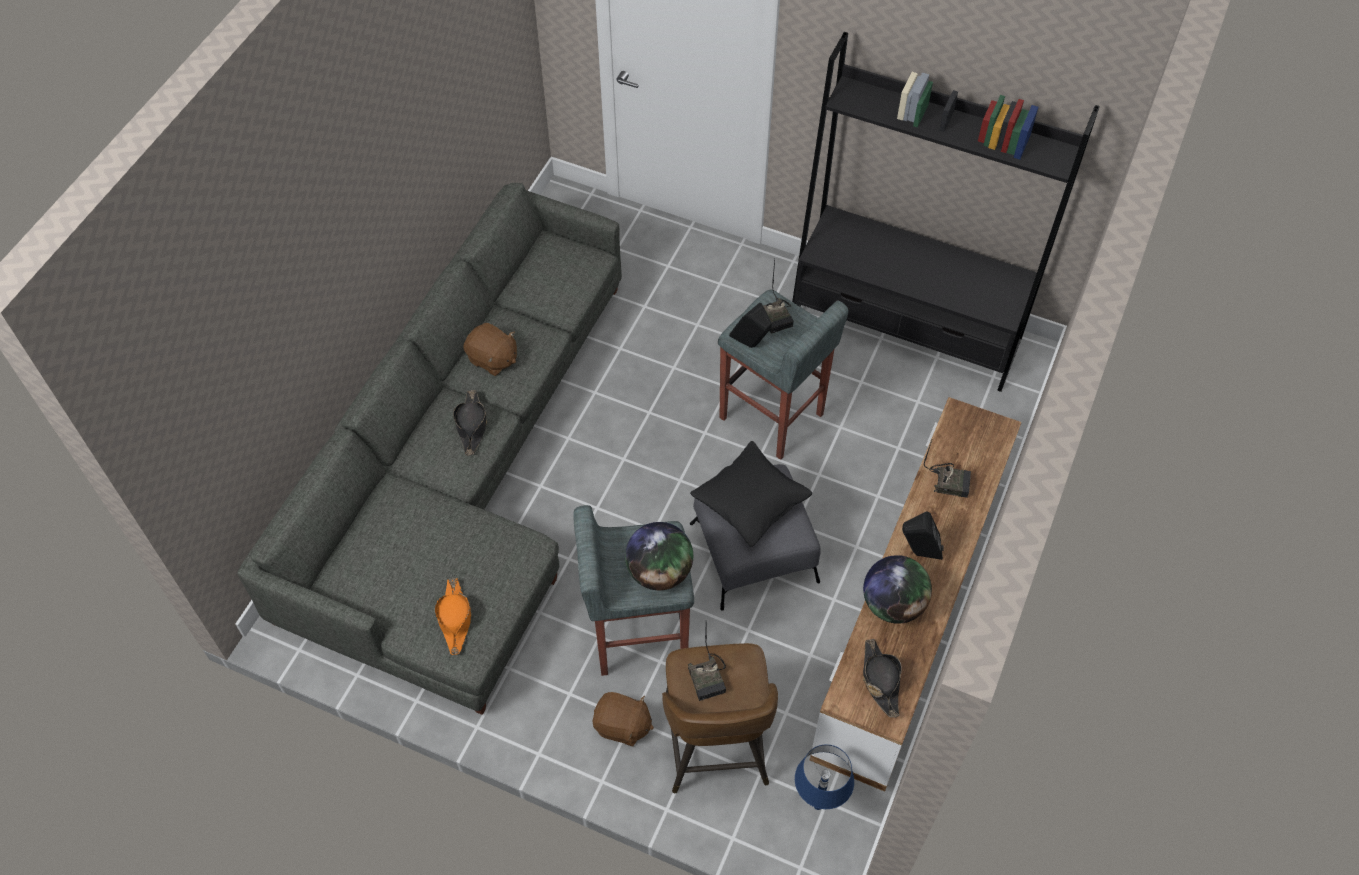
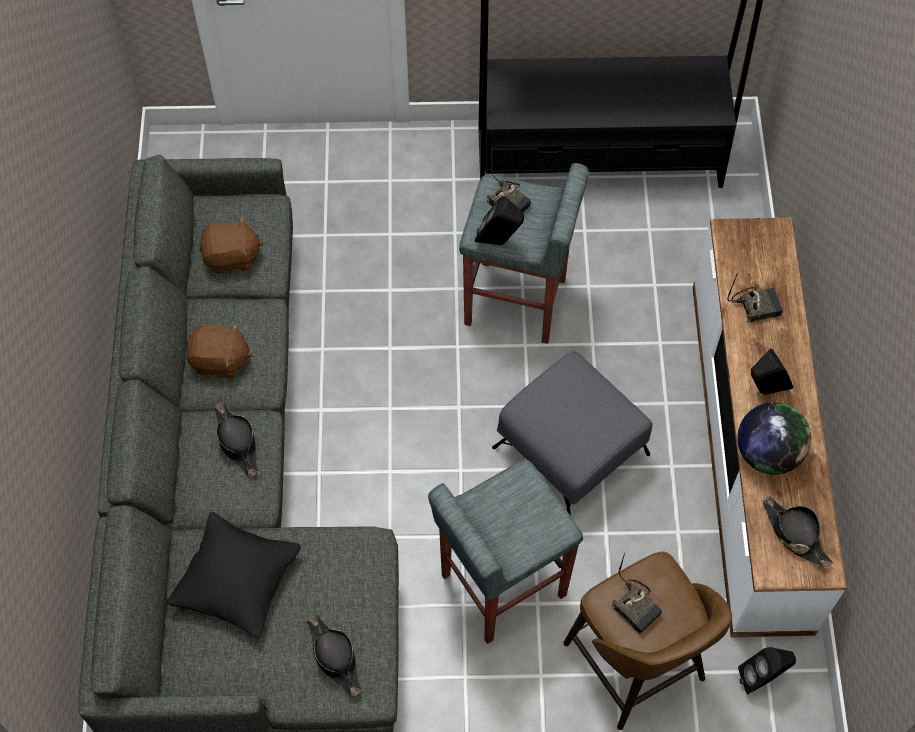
camera: 25 degrees left, 5 degrees up
(455, 619) = (334, 657): orange hat -> black hat
(622, 726) = (535, 686): brown plush toy -> brown plush toy (232, 257)
(659, 571) = (535, 519): globe -> none
(750, 501) = (564, 403): black pillow -> black pillow (236, 580)
(818, 806) = (761, 678): blue table lamp -> black speaker

